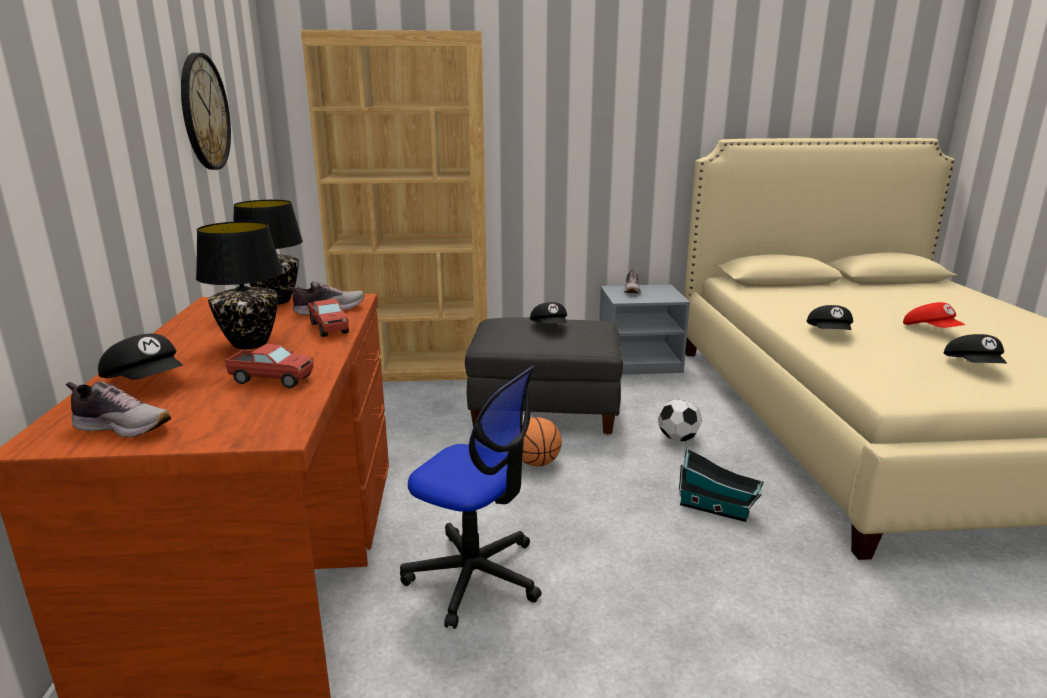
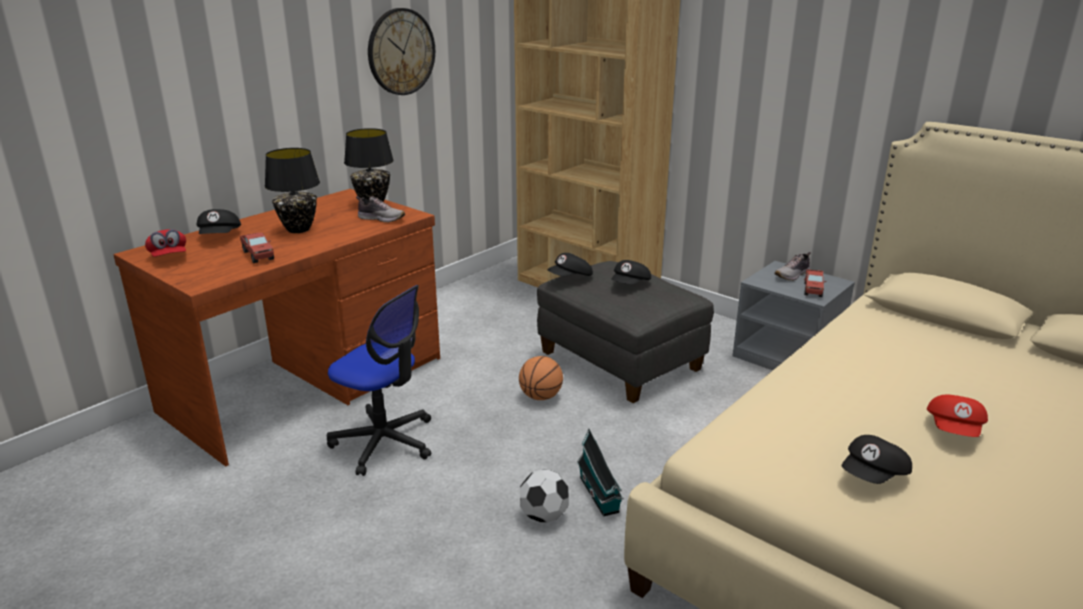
camera: 45 degrees right, 5 degrees up
(123, 427) = (169, 257): shoe -> red cap
(329, 328) = (351, 232): toy truck -> toy truck (813, 289)
(475, 576) = (384, 442): office chair -> office chair turned 45 degrees counterclockwise
(678, 438) = (681, 434): football -> football (544, 516)
(829, 333) = (820, 384): black cap -> black cap (570, 277)

